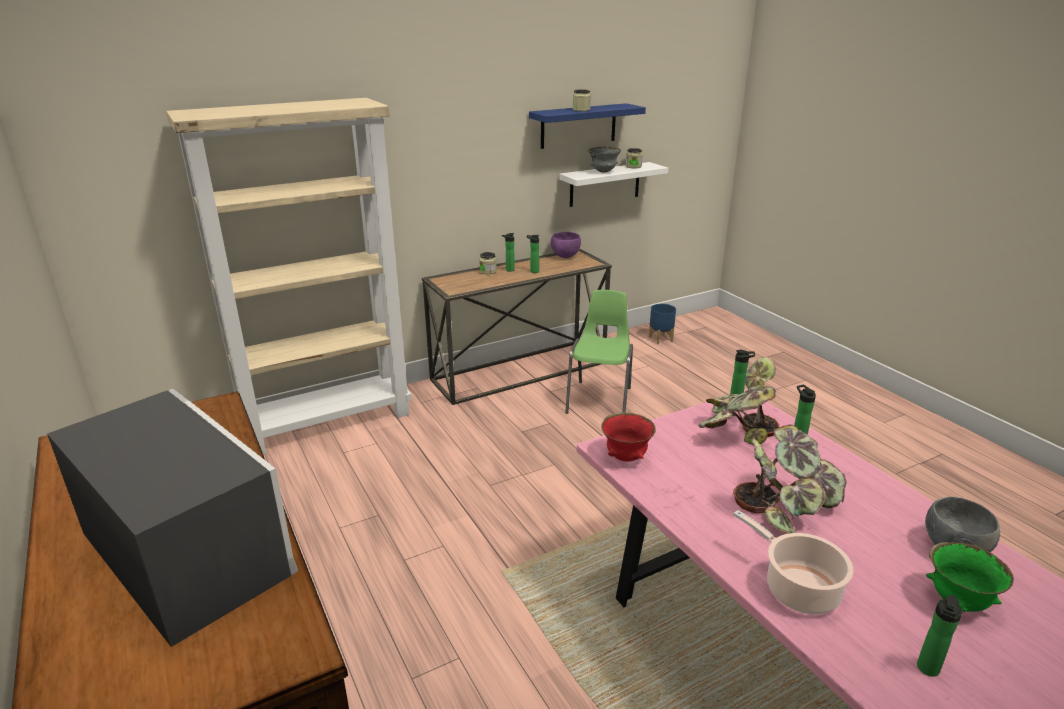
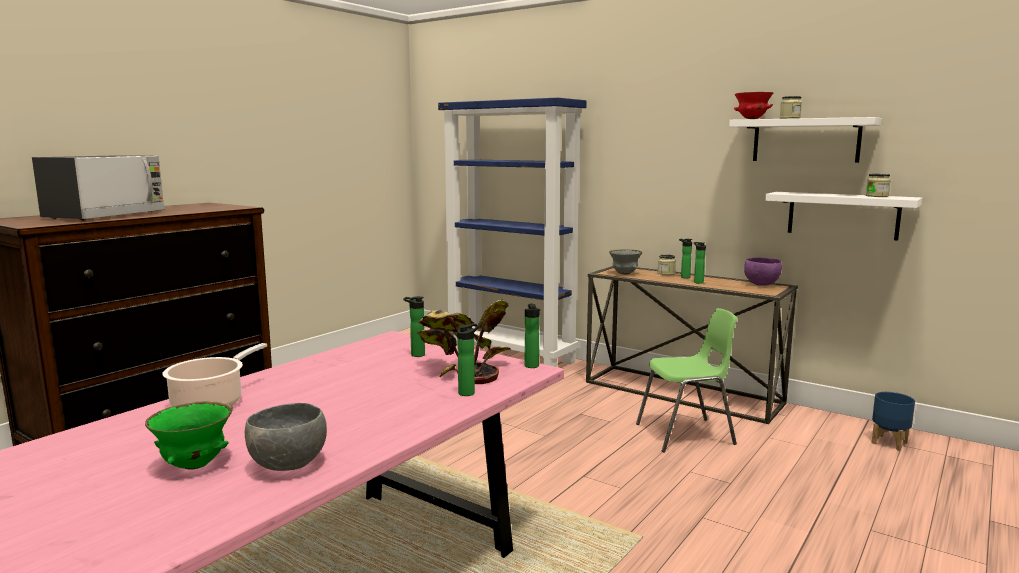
camera: 65 degrees right, 15 degrees down
(328, 421) = (511, 355): beige bookcase -> blue bookcase
(578, 126) = (805, 140): blue shelf -> white shelf
(603, 172) = (821, 194): grey bowl -> grey bowl (624, 274)
(626, 457) = (381, 343): red bowl -> red bowl (752, 119)
(784, 507) = (334, 394): potted plant -> none
(927, 670) = (99, 450): bottle -> bottle (415, 355)

